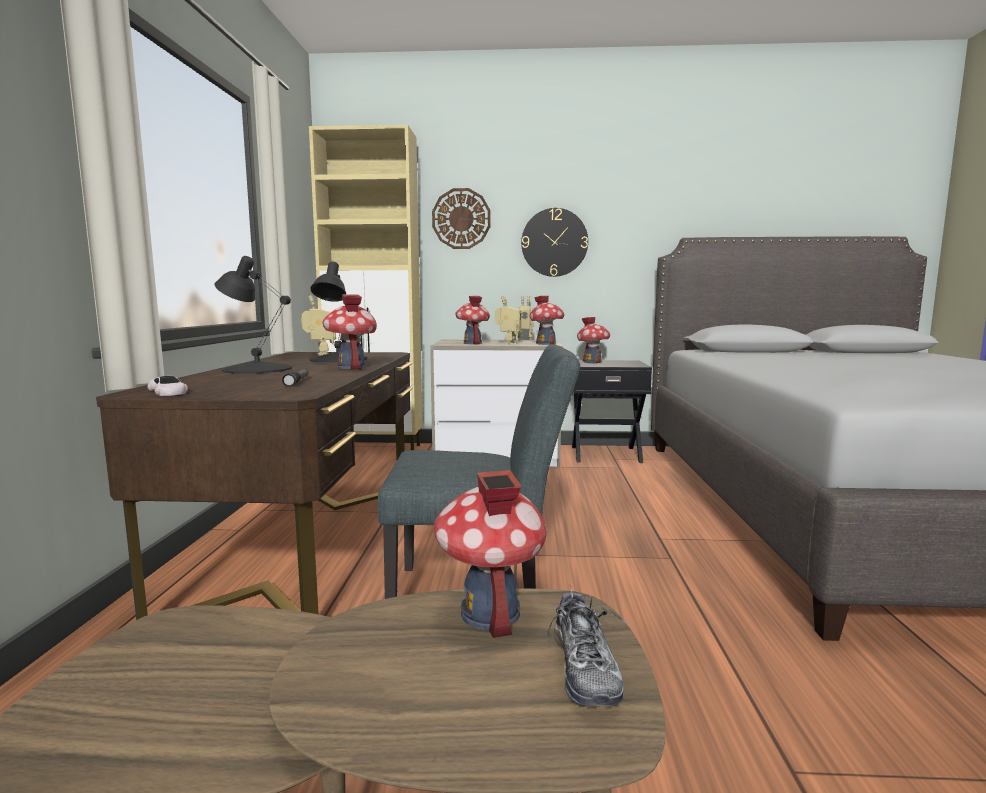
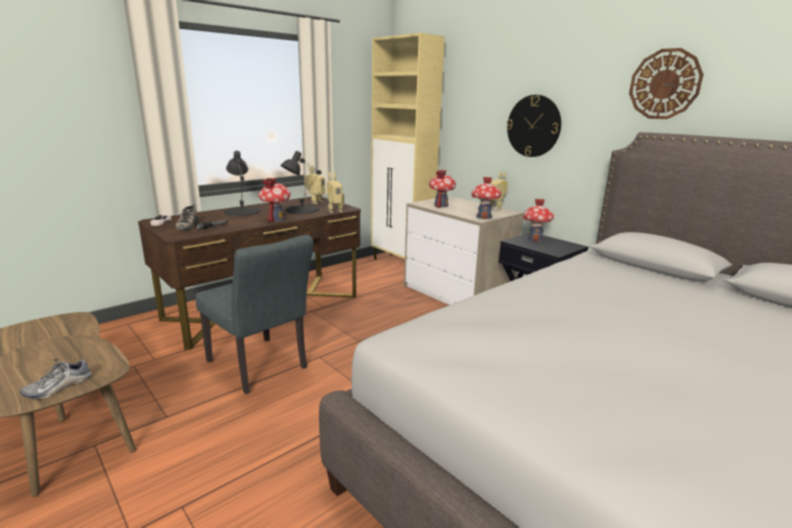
camera: 45 degrees right, 10 degrees up
(239, 386) = (187, 225): none -> shoe
(461, 219) = (470, 101): wall clock -> wall clock (664, 84)
(490, 613) = (95, 357): toy house -> none
(507, 343) = (461, 210): toy robot -> toy robot (334, 211)

